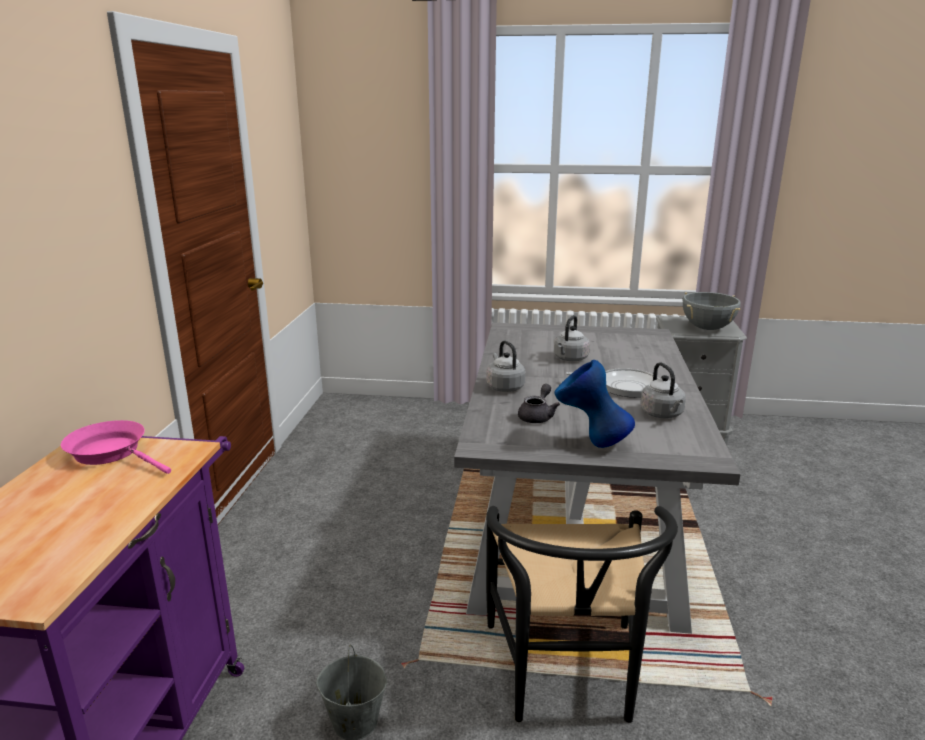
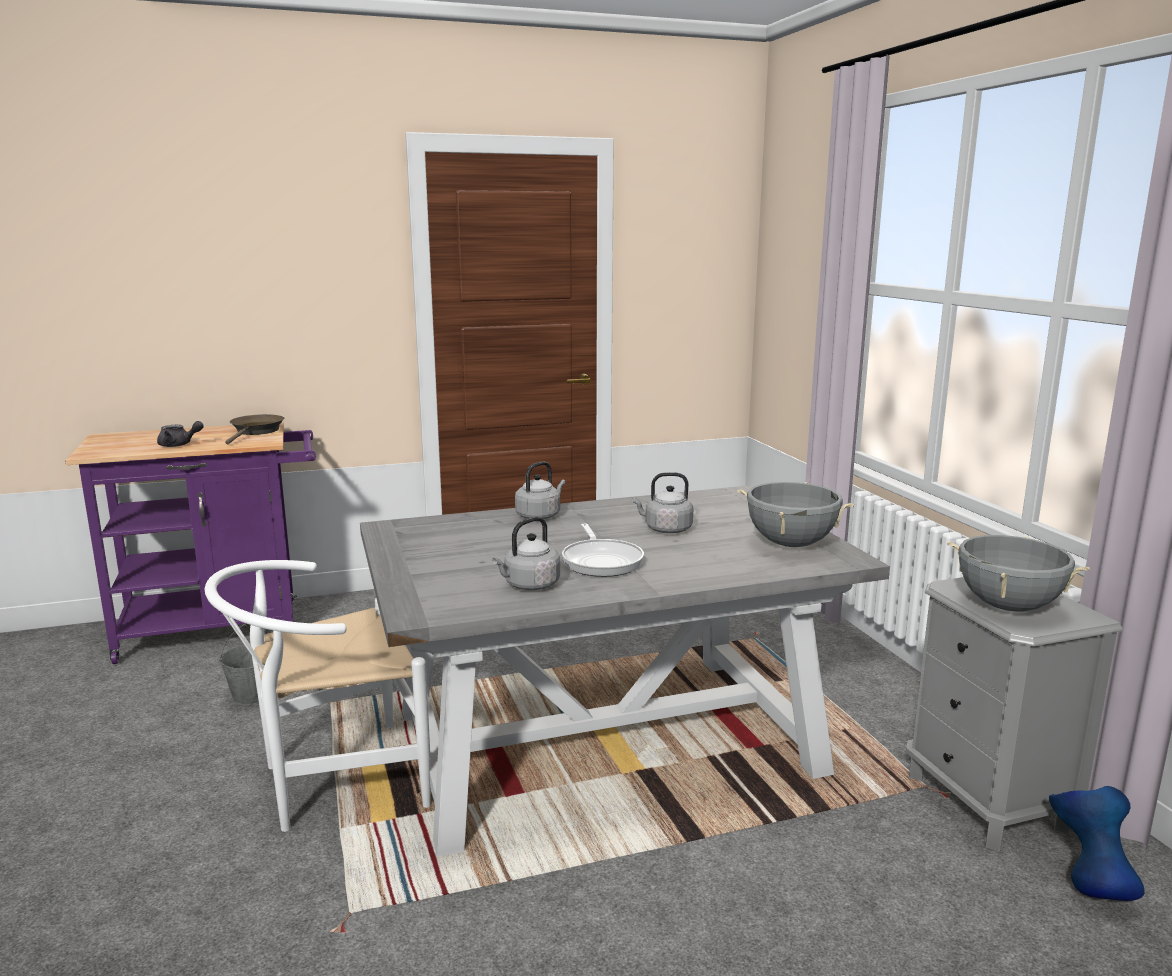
camera: 65 degrees right, 5 degrees down
(112, 453) = (256, 432): pink frying pan -> brown frying pan
(537, 416) = (472, 536): grey teapot -> grey teapot (179, 445)
(566, 679) = (330, 783): black chair -> white chair
(591, 443) = (421, 562): blue vase -> blue vase (1087, 884)
(621, 338) = (791, 544): none -> grey cooking pot

